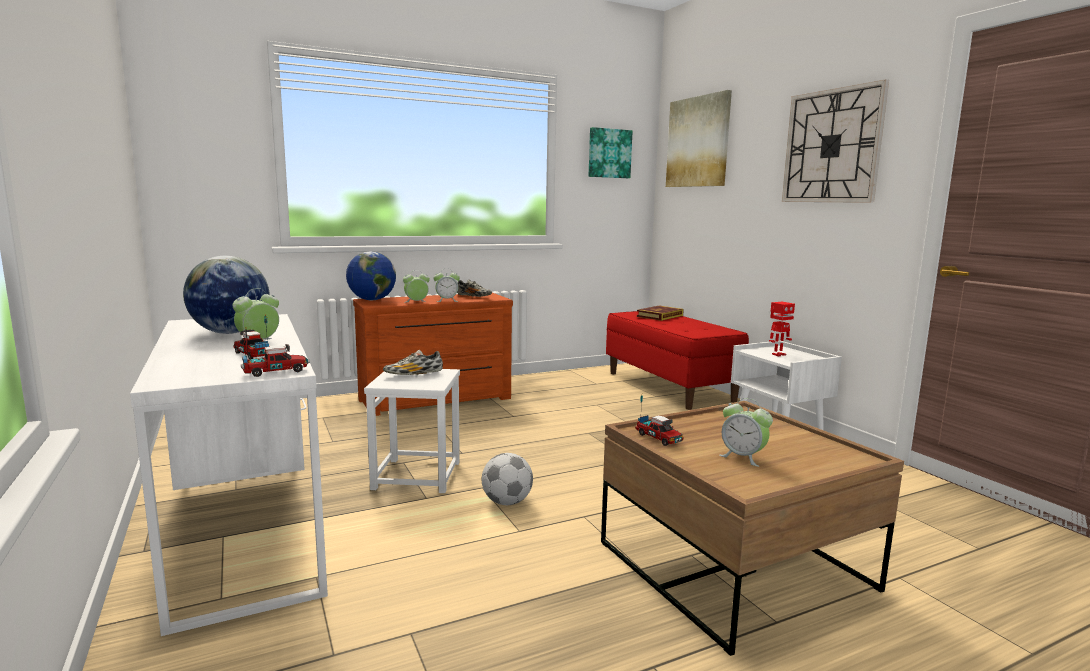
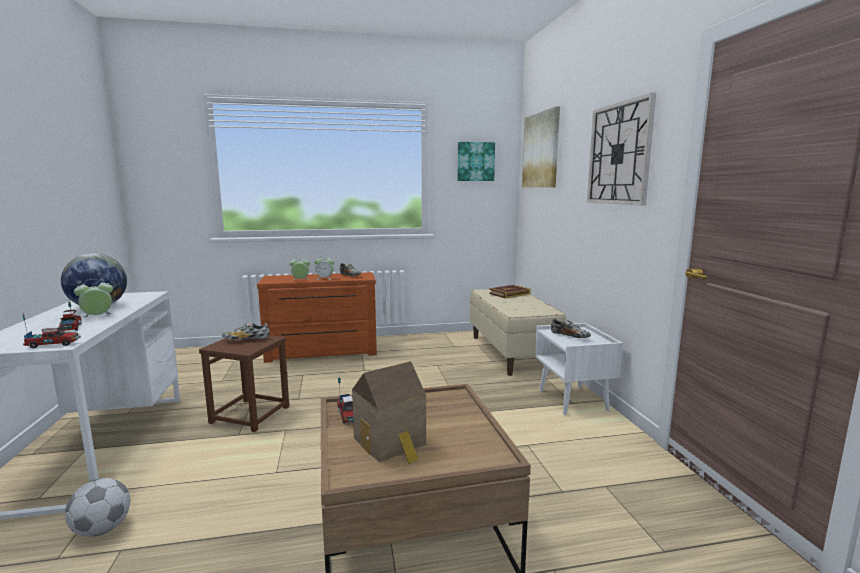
camera: 15 degrees right, 0 degrees up
(372, 300) = (274, 277): globe -> none
(417, 475) = (250, 415): white stool -> brown stool
(506, 502) = (290, 445): football -> football (102, 529)
(669, 386) = (512, 353): red bench -> beige bench
(743, 457) = (392, 443): alarm clock -> toy house
(778, 354) = (570, 336): toy robot -> shoe

